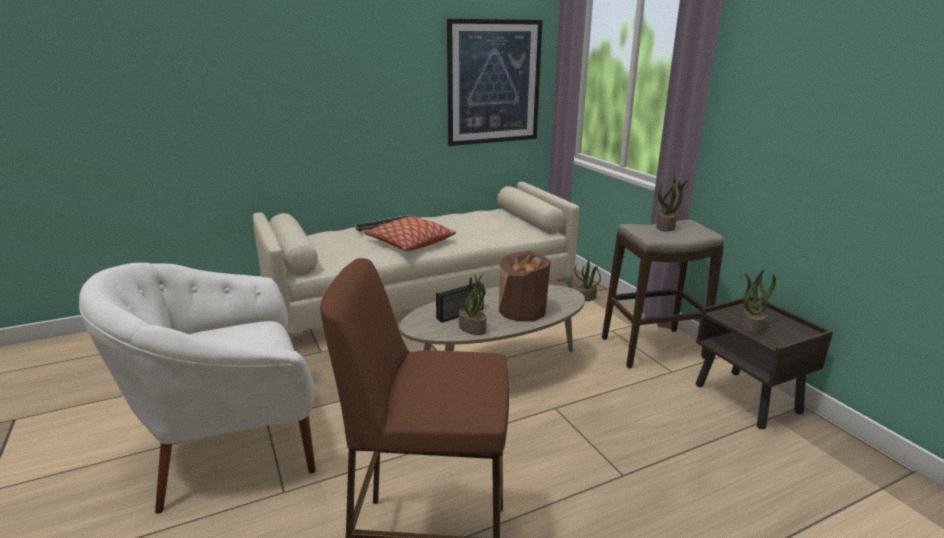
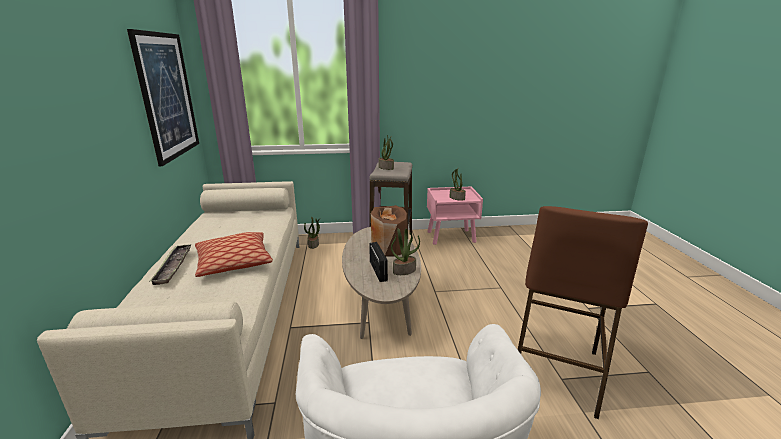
camera: 70 degrees left, 0 degrees up
(748, 399) = (451, 237): brown nightstand -> pink nightstand

